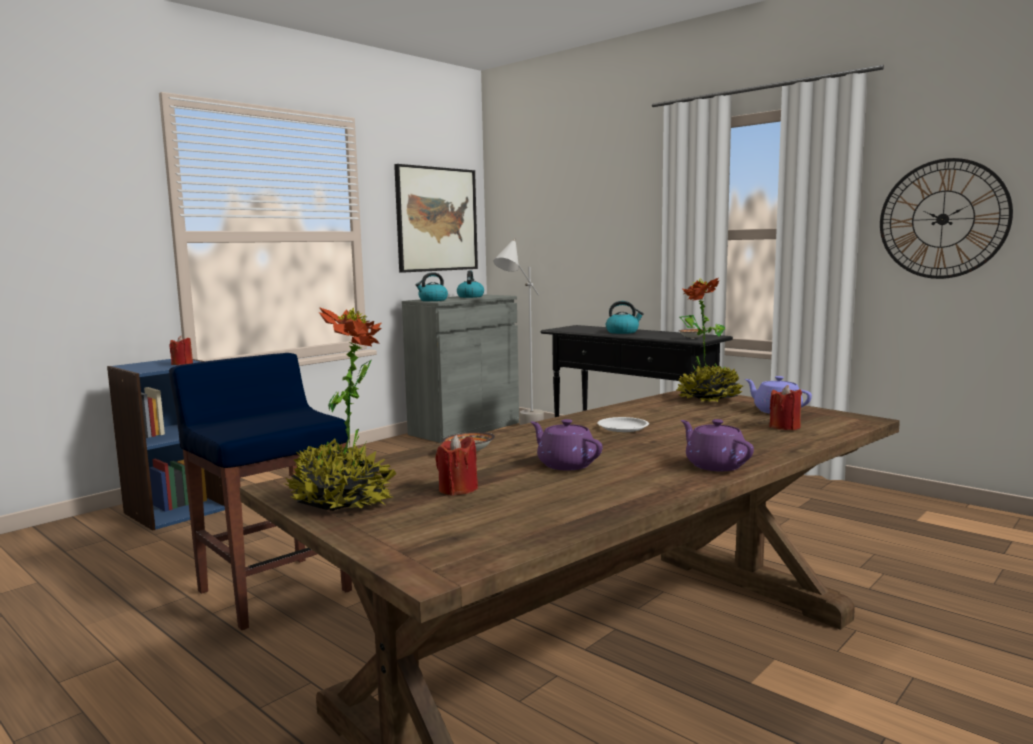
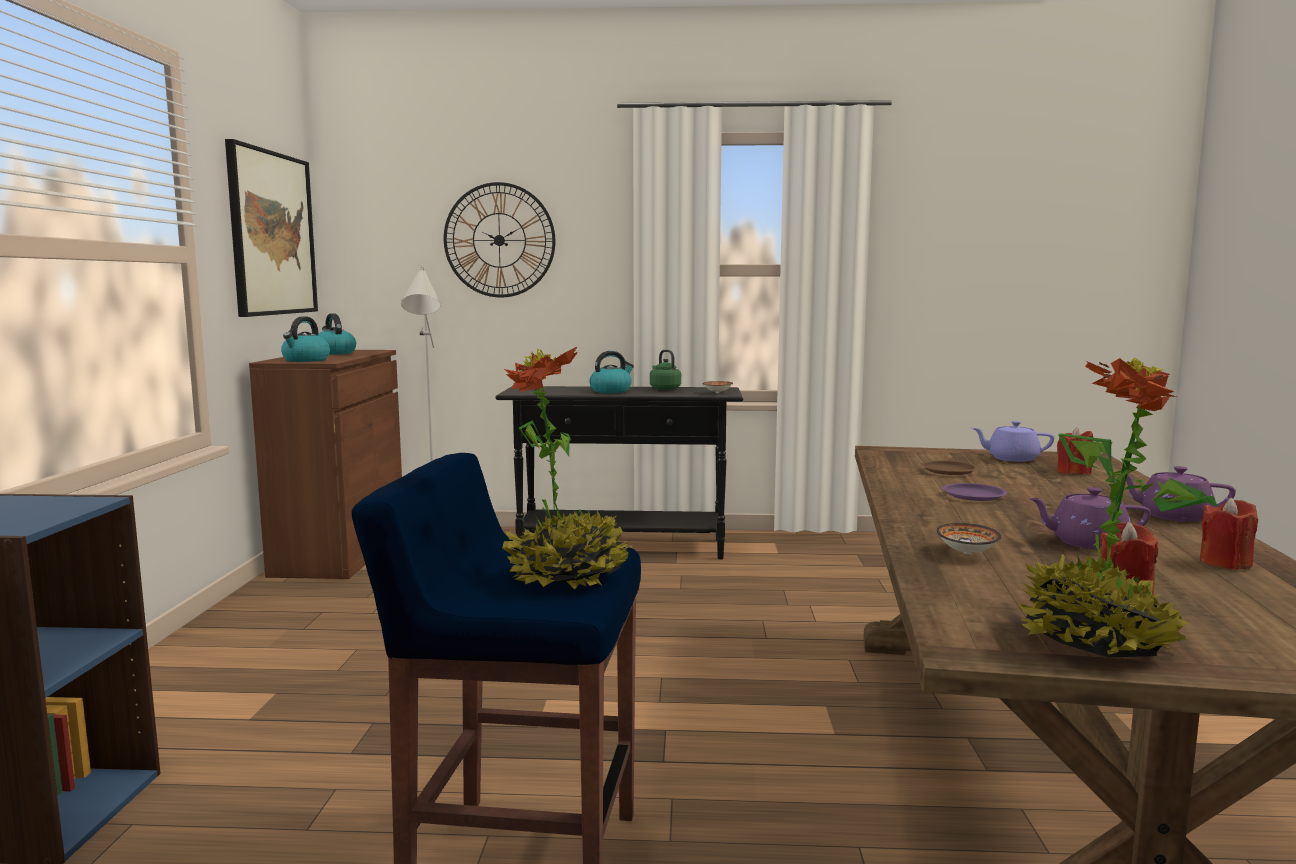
camera: 40 degrees left, 0 degrees up
(182, 364) = (59, 506): red candle -> red candle (1225, 563)
(465, 428) = (340, 552): grey cabinet -> brown cabinet
(622, 427) = (973, 496): white plate -> purple plate
(667, 333) = (664, 388): none -> green kettle
(680, 411) = (949, 471): none -> brown plate
(708, 399) = (919, 455): potted plant -> potted plant (566, 576)
(942, 219) = (937, 260): wall clock -> wall clock (499, 240)

